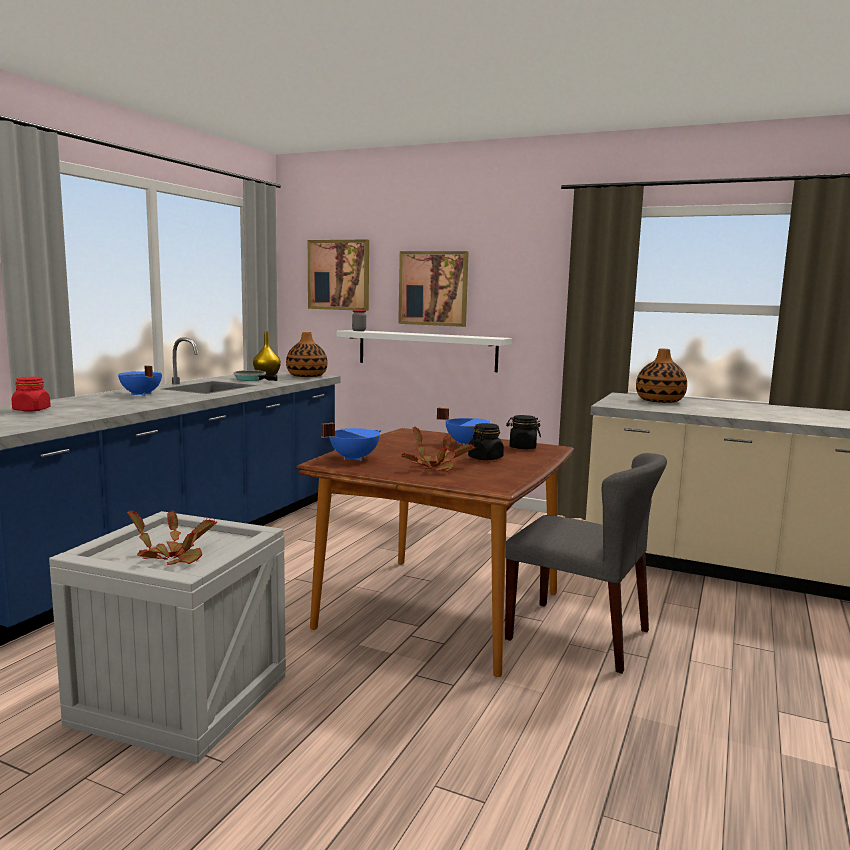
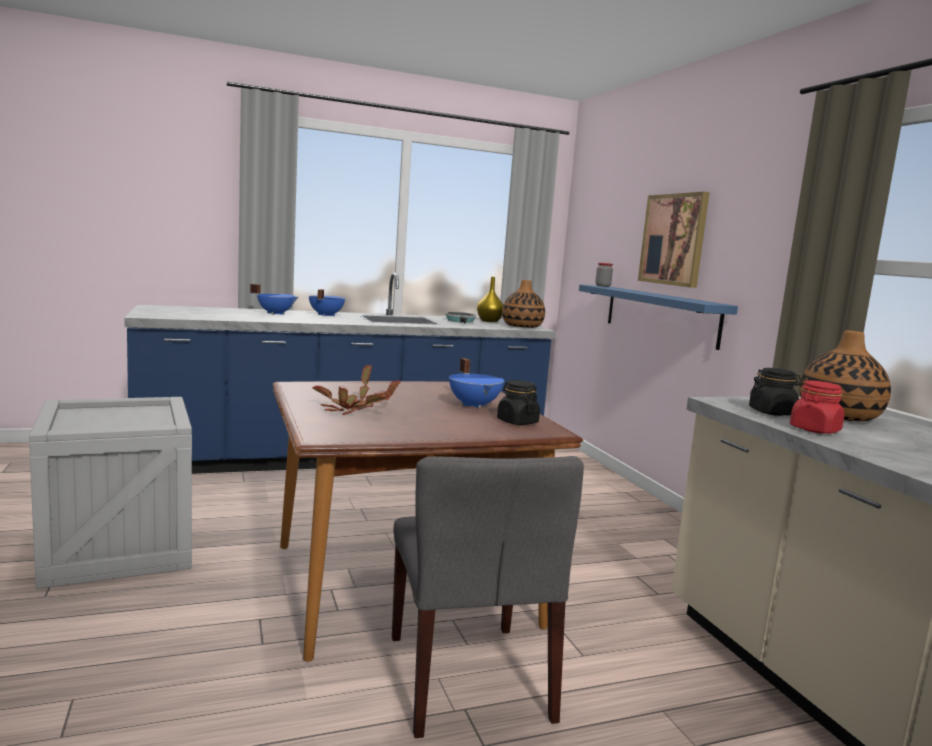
camera: 45 degrees right, 0 degrees up
(31, 410) = (218, 311): red jar -> red jar (814, 430)
(173, 557) = (96, 422): potted plant -> none
(339, 275) = (604, 225): picture -> none
(353, 458) = (329, 388): blue cooking pot -> blue cooking pot (275, 313)
(426, 350) = (659, 314): white shelf -> blue shelf
(485, 458) = (432, 418): black jar -> black jar (772, 412)

